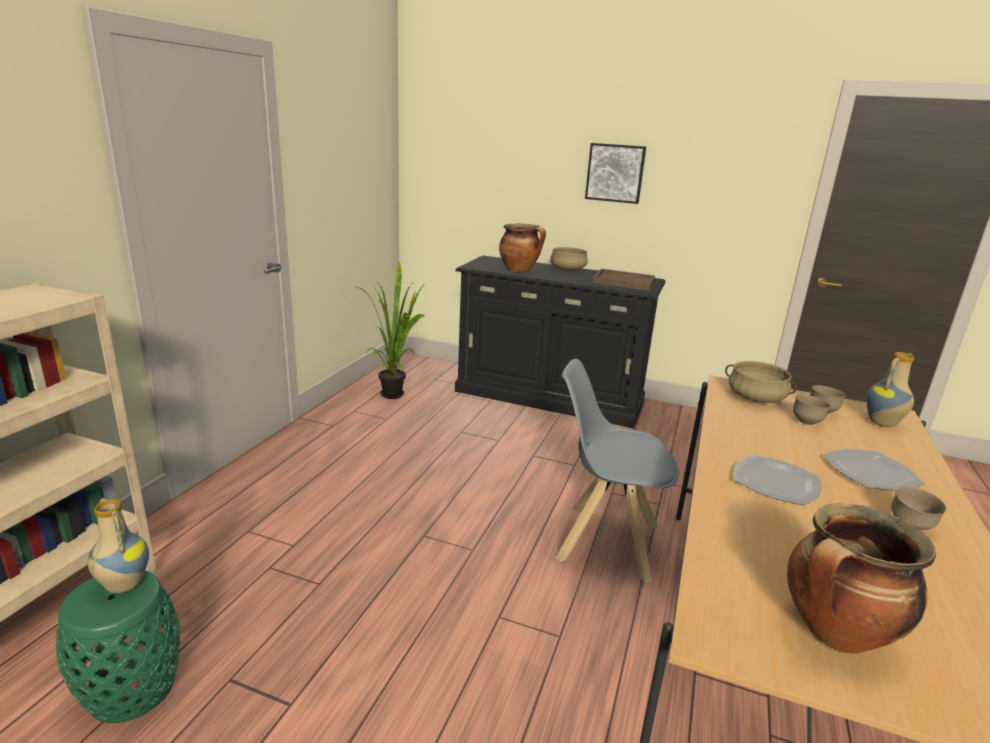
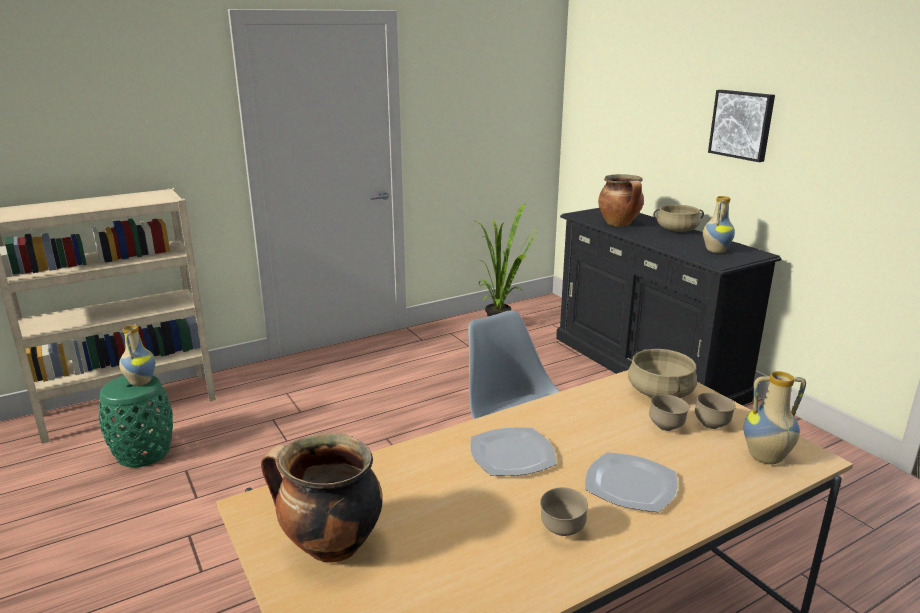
camera: 40 degrees right, 0 degrees up
(623, 281) = (715, 251): brown tray -> vase

